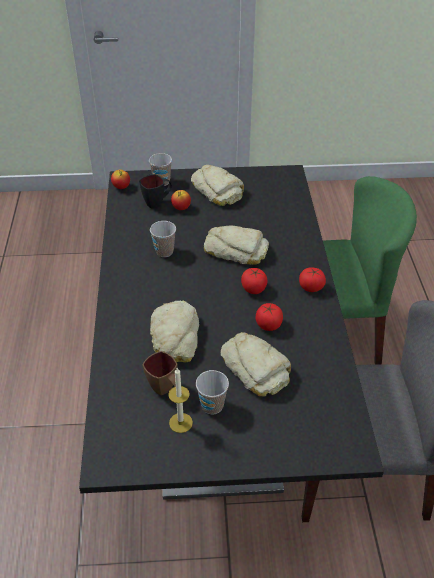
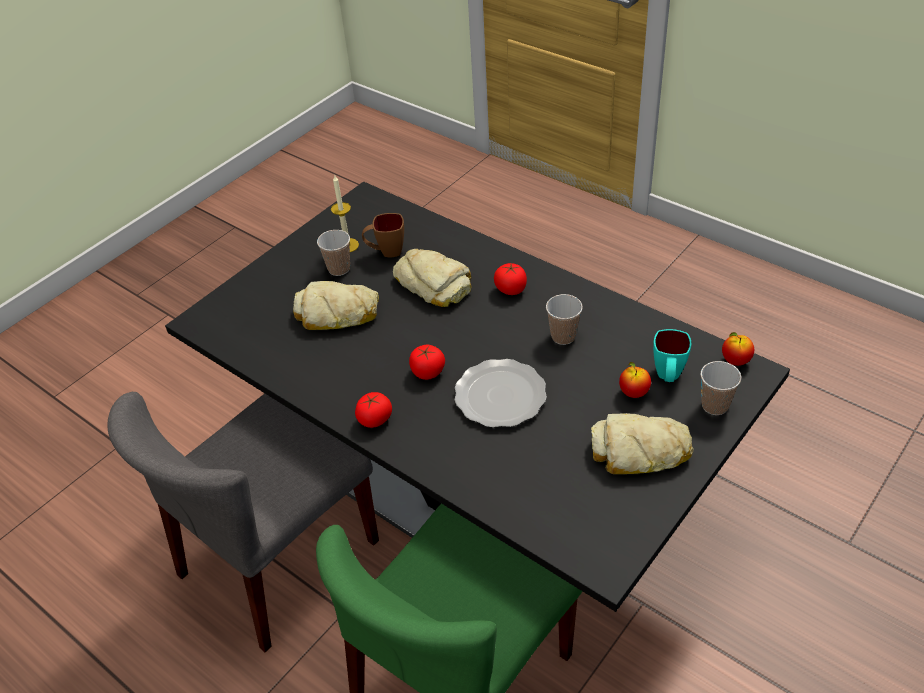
camera: 135 degrees right, 0 degrees up
(157, 202) = (668, 377): black mug -> turquoise mug
(236, 250) = (501, 396): bread -> plate
(268, 325) = (371, 352): tomato -> tomato (511, 289)

